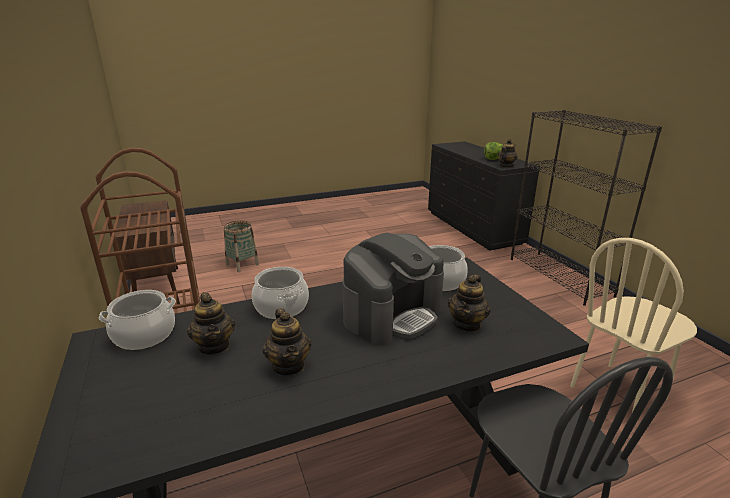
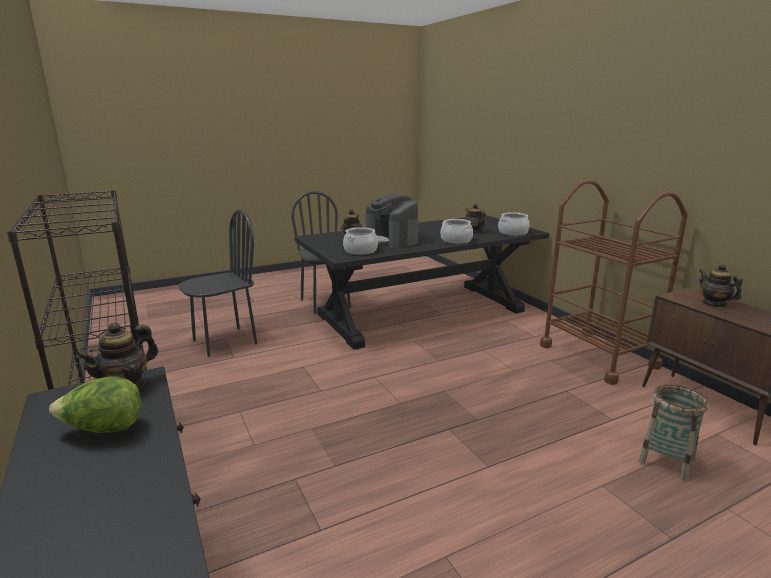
camera: 175 degrees right, 5 degrees down
(289, 366) = (434, 229): teapot -> teapot (714, 304)
(392, 314) = (391, 240): coffee machine -> coffee machine turned 75 degrees counterclockwise
(618, 393) = (224, 342): beige chair -> black chair

